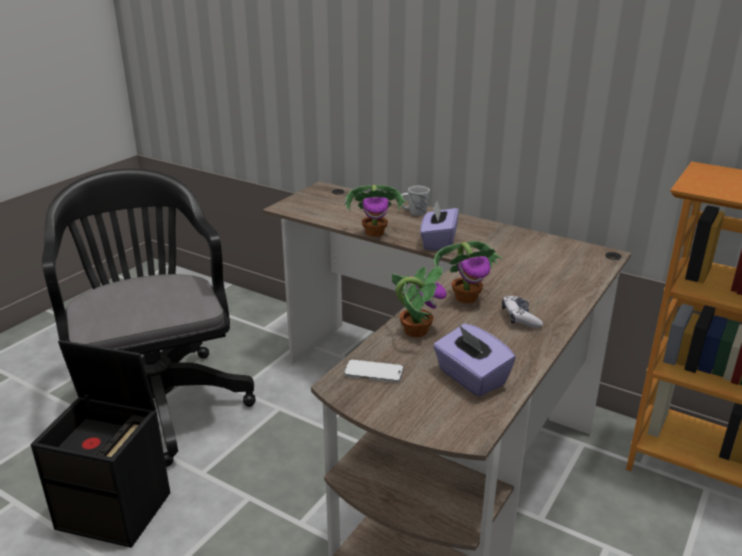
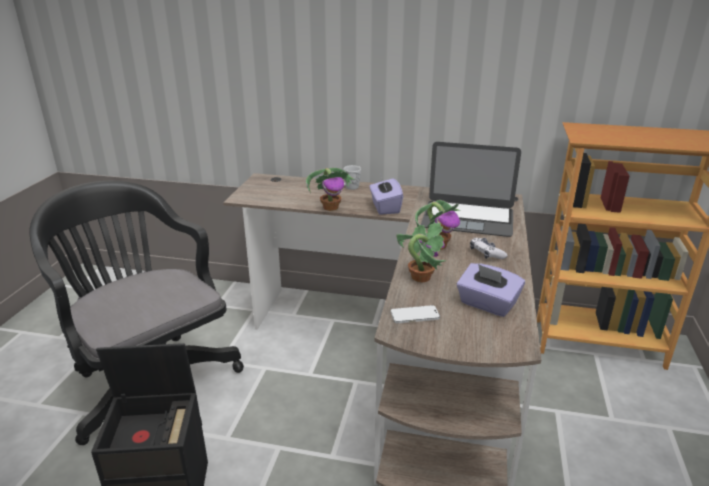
camera: 20 degrees left, 0 degrees up
(532, 271) = (468, 218): none -> laptop

